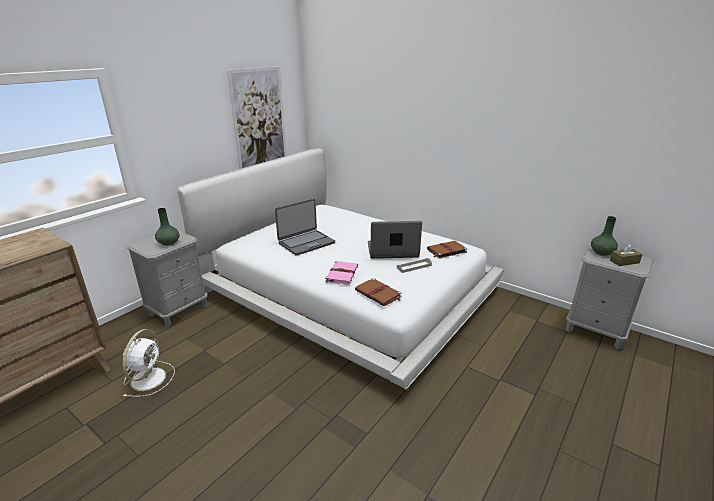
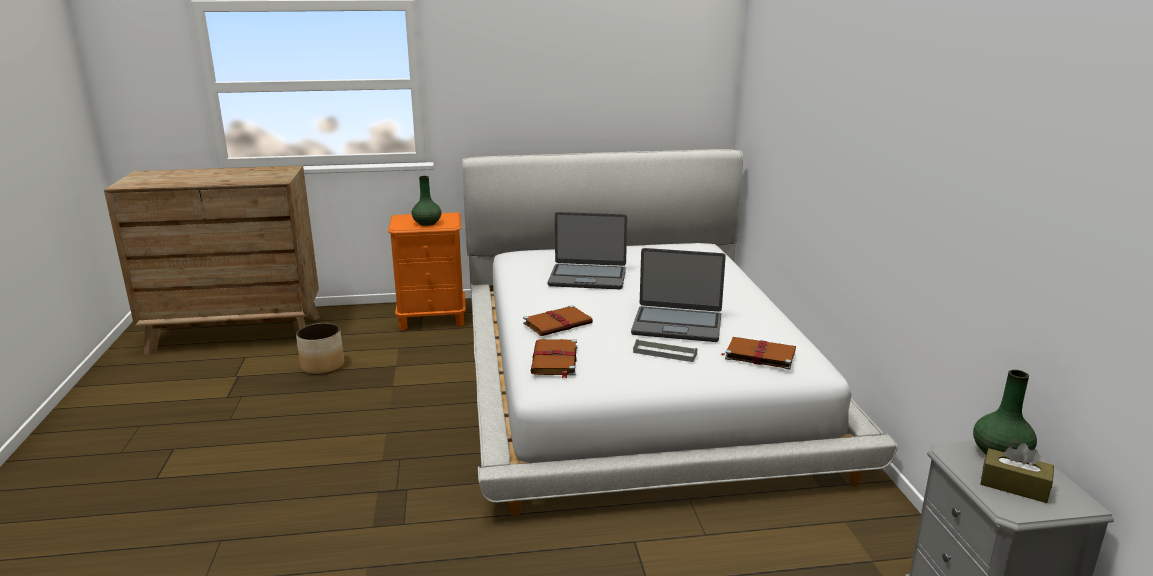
camera: 45 degrees right, 5 degrees down
(149, 378) = (322, 366): white fan -> planter
(179, 309) = (432, 318): grey nightstand -> orange nightstand
(259, 118) = (639, 87): picture -> none
(342, 274) = (558, 323): pink book -> brown book
(392, 251) = (677, 325): laptop -> laptop turned 150 degrees clockwise

